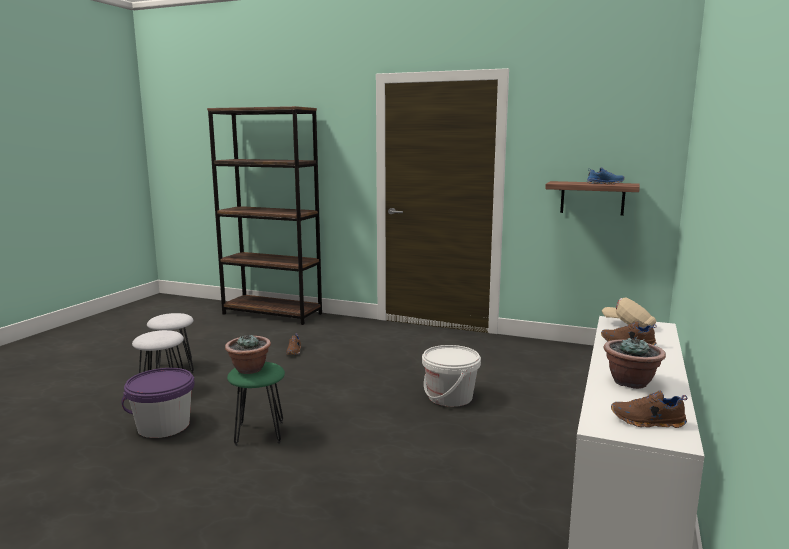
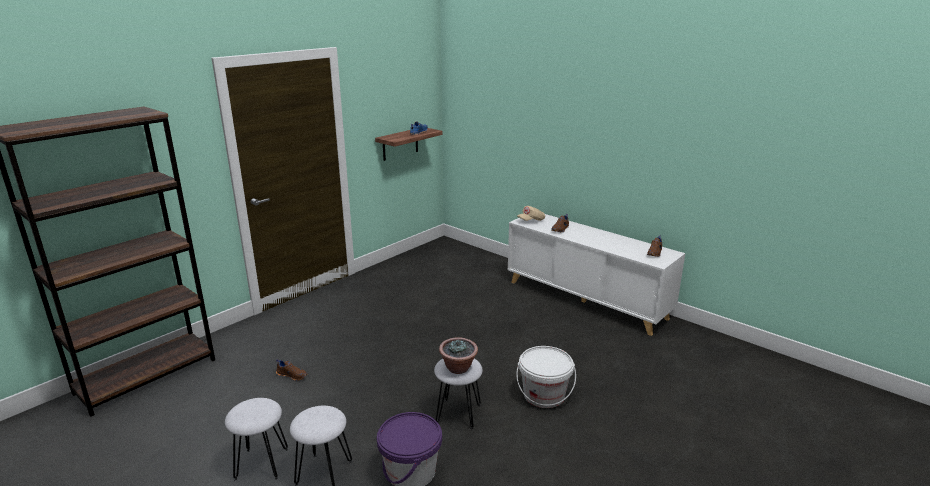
camera: 70 degrees left, 10 degrees up
(260, 433) = (458, 413): green stool -> white stool
(450, 397) = (453, 320): white bucket -> white bucket (544, 395)
(630, 382) = (611, 243): potted plant -> none

